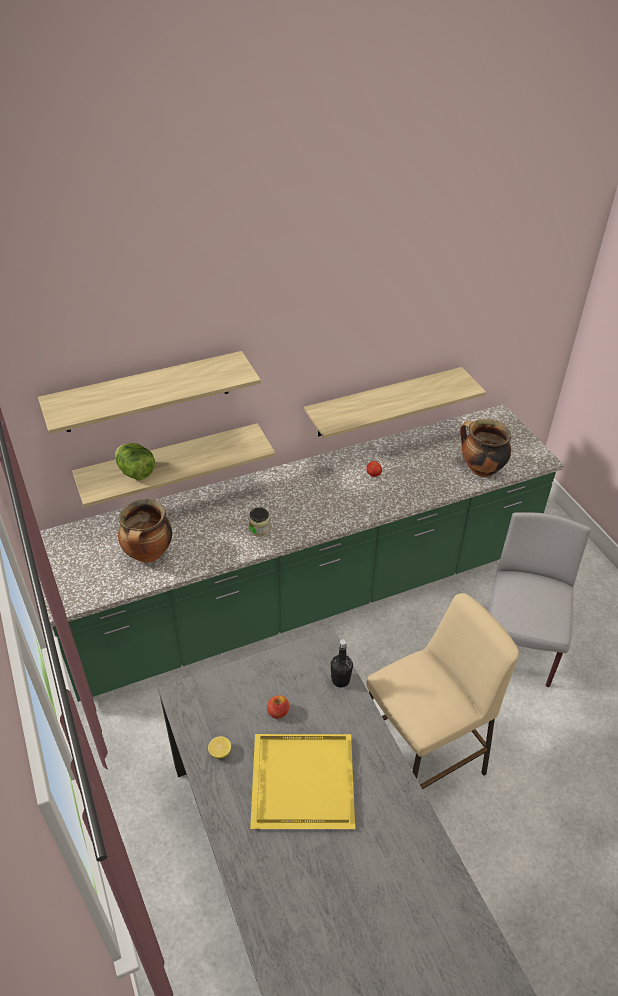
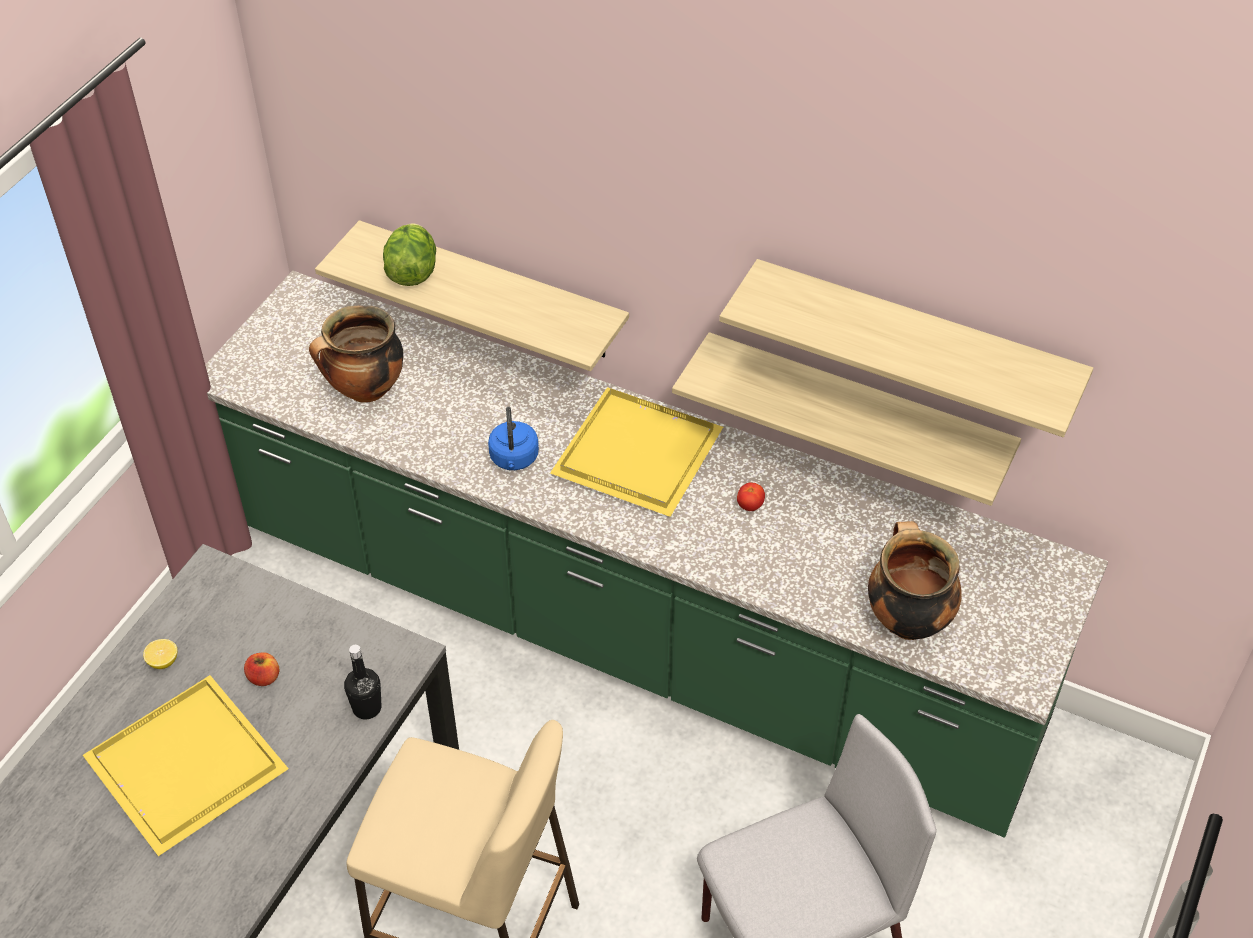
camera: 50 degrees right, 5 degrees up
(146, 392) = (464, 170): shelf -> shelf (915, 340)
(259, 529) = (514, 459): jar -> blue kettle
(305, 487) = (641, 453): none -> yellow tray

